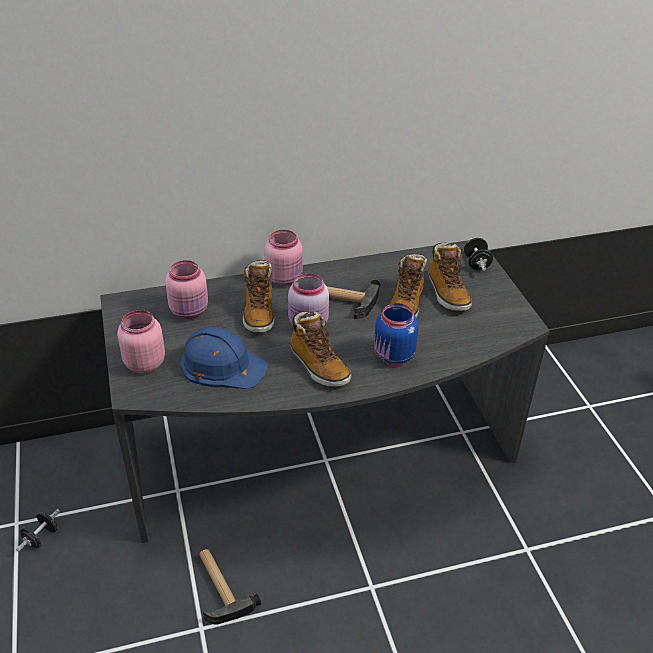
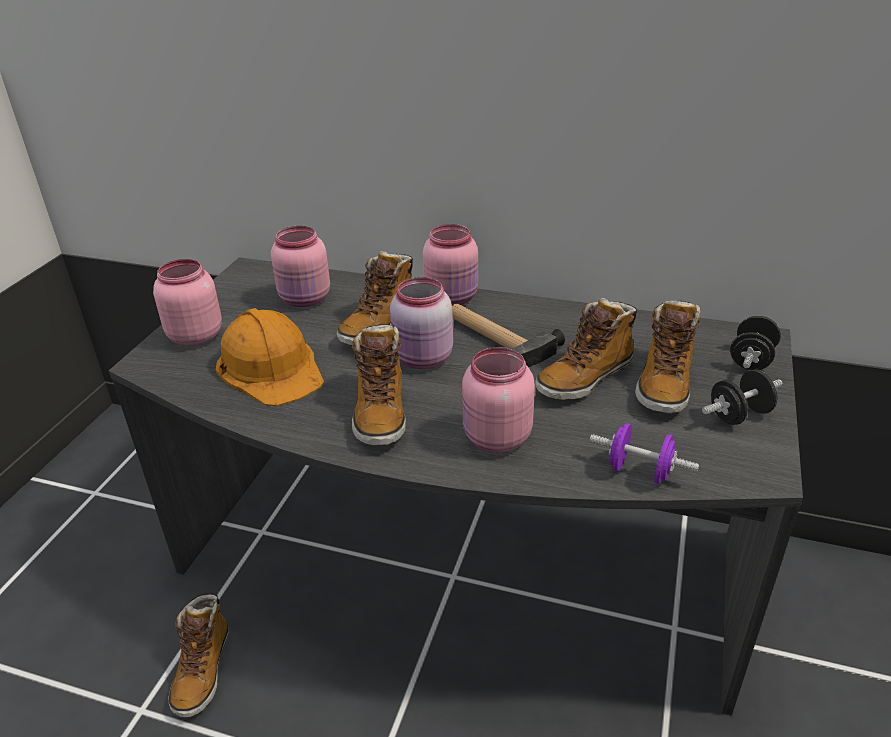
camera: 35 degrees right, 5 degrees down
(41, 537) = (100, 518): black dumbbell -> black dumbbell (739, 415)
(219, 587) = (202, 670): hammer -> boot
(222, 365) = (271, 367): blue hard hat -> orange hard hat
(393, 356) = (495, 438): blue jar -> pink jar
(475, 346) = (639, 471): none -> purple dumbbell

